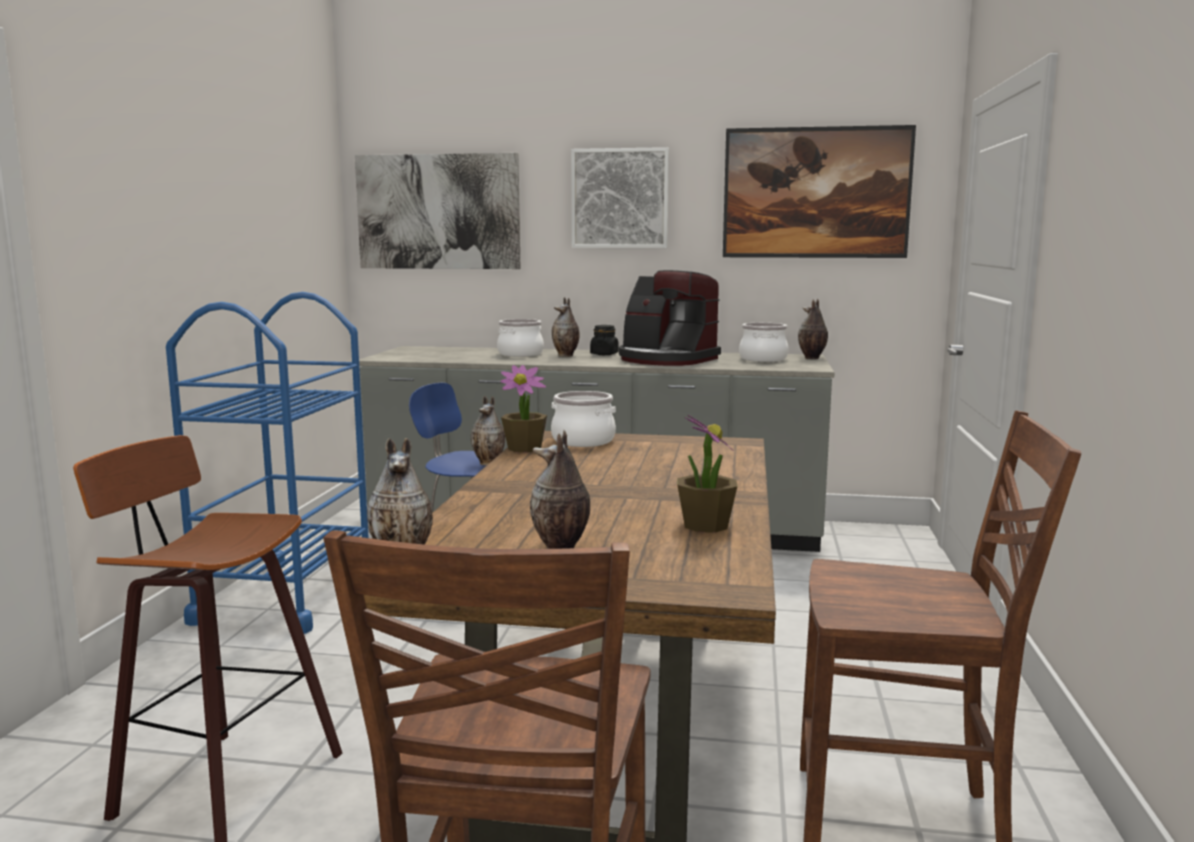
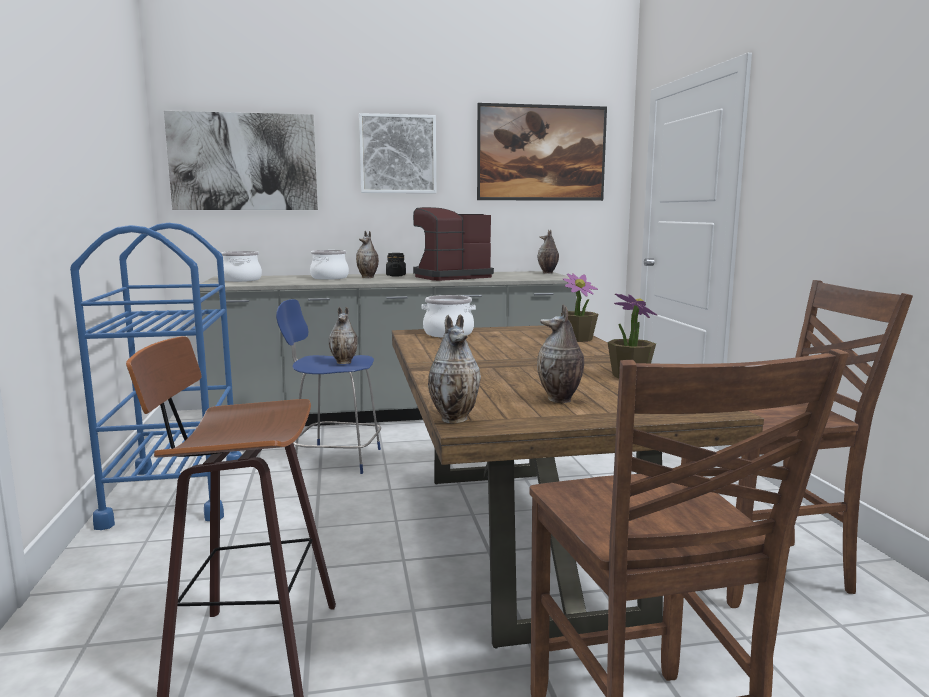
camera: 20 degrees left, 0 degrees up
(525, 448) = (413, 341): potted plant -> potted plant (578, 339)
(666, 359) = (450, 277): coffee machine -> coffee machine turned 135 degrees clockwise
(763, 359) = (517, 274): cooking pot -> cooking pot (242, 280)

